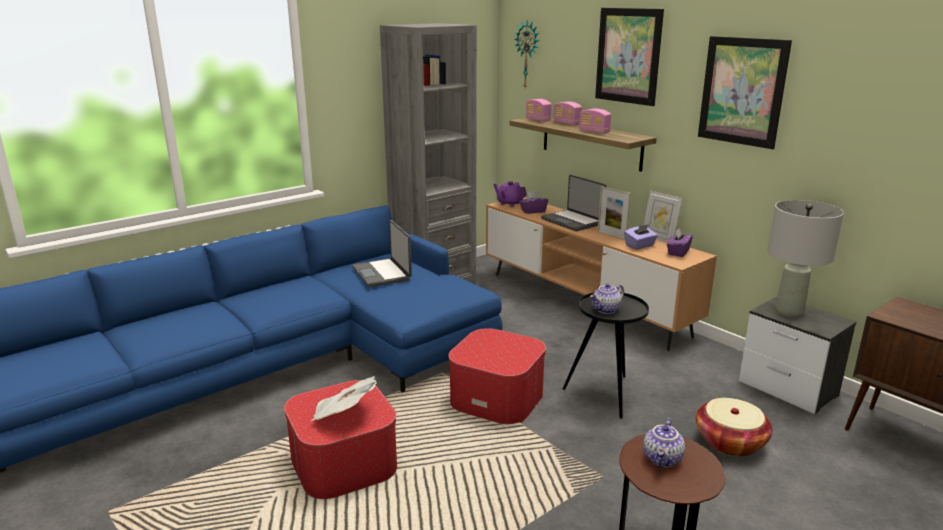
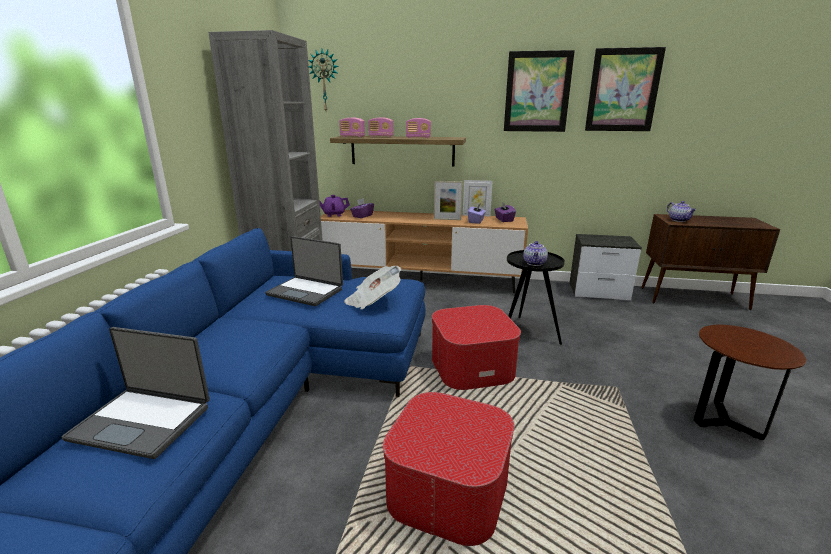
camera: 40 degrees left, 0 degrees up
(344, 414) = (462, 434): newspaper -> newspaper (373, 301)
(573, 221) = (403, 216): laptop -> laptop (143, 421)
(628, 56) = (433, 73): picture -> picture (623, 90)
(663, 459) = (741, 343): teapot -> teapot (679, 220)
(730, 442) = (628, 332): basket -> none
(789, 312) = (599, 240): grey table lamp -> none

